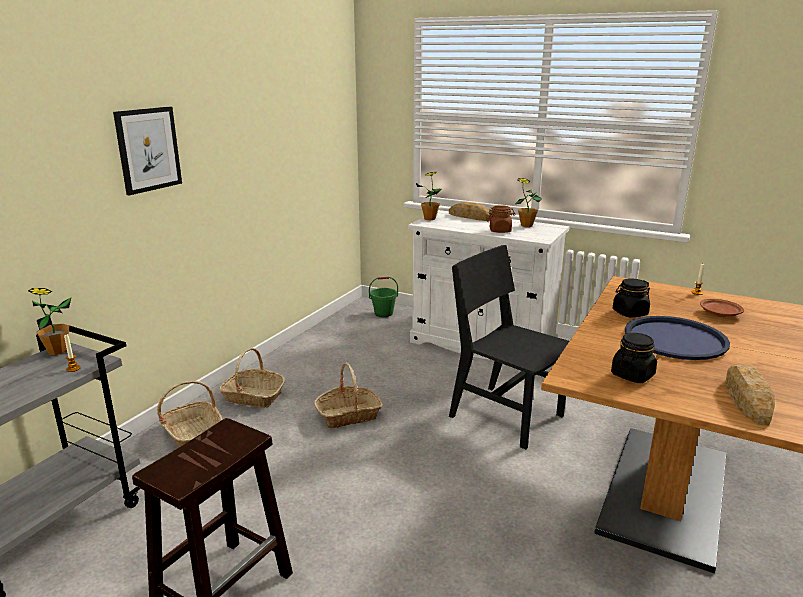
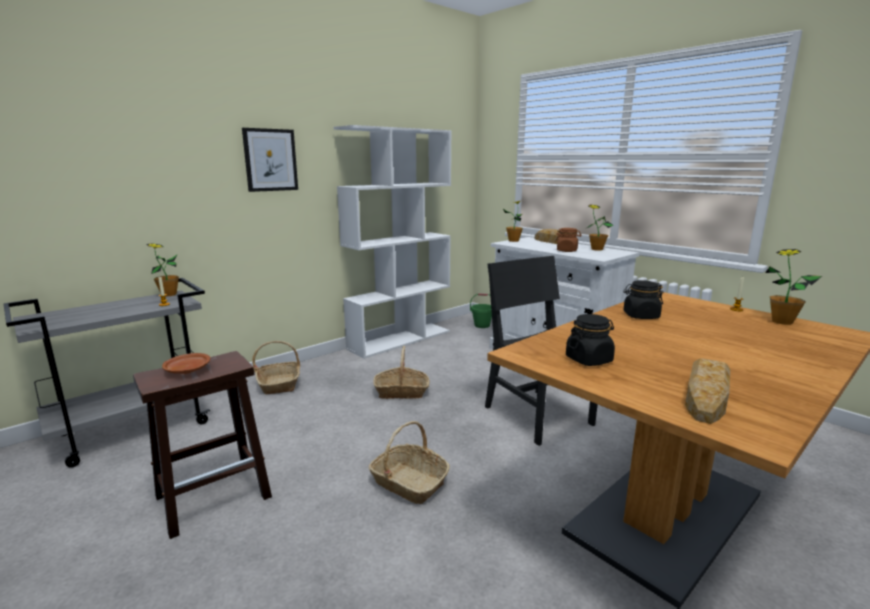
camera: 20 degrees right, 5 degrees down
(253, 396) = (340, 367): basket -> basket (408, 482)
(301, 347) = (400, 340): none -> white bookcase
(675, 339) = (670, 339): blue tray -> none
(719, 314) = (746, 327): brown plate -> brown plate (188, 370)
(739, 303) = (782, 322): none -> potted plant

